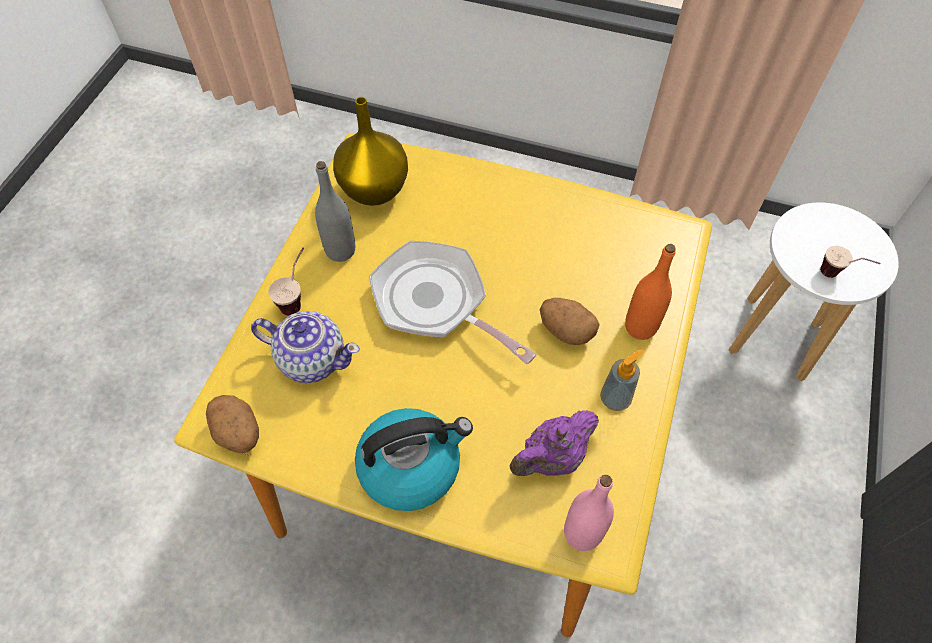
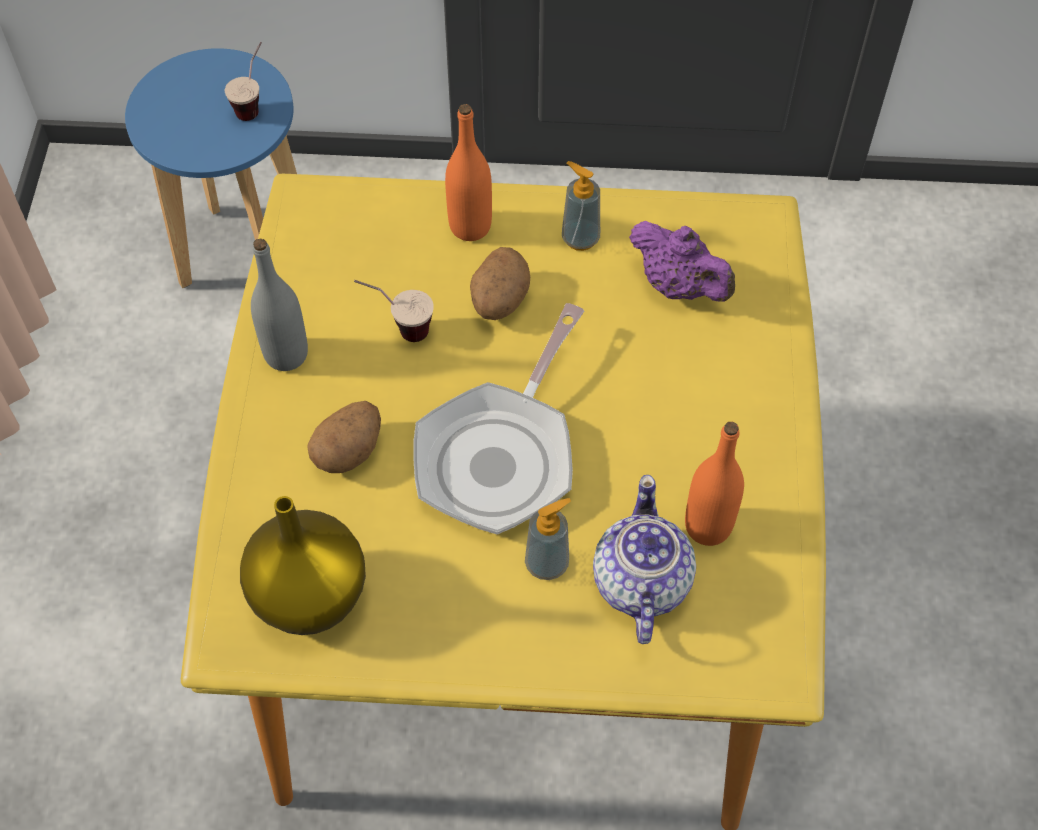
camera: 105 degrees left, 0 degrees up
(238, 433) = (781, 635): potato -> potato (348, 451)
(297, 297) = (546, 639): cup -> cup (397, 328)
(336, 413) = (708, 526): none -> orange bottle
(340, 250) = (443, 608): grey bottle -> grey bottle (286, 354)
(347, 310) = (547, 563): none -> soap dispenser
(411, 466) = (744, 422): kettle -> none
(582, 533) = (754, 245): pink bottle -> none
(774, 337) = (245, 254): white stool -> blue stool

